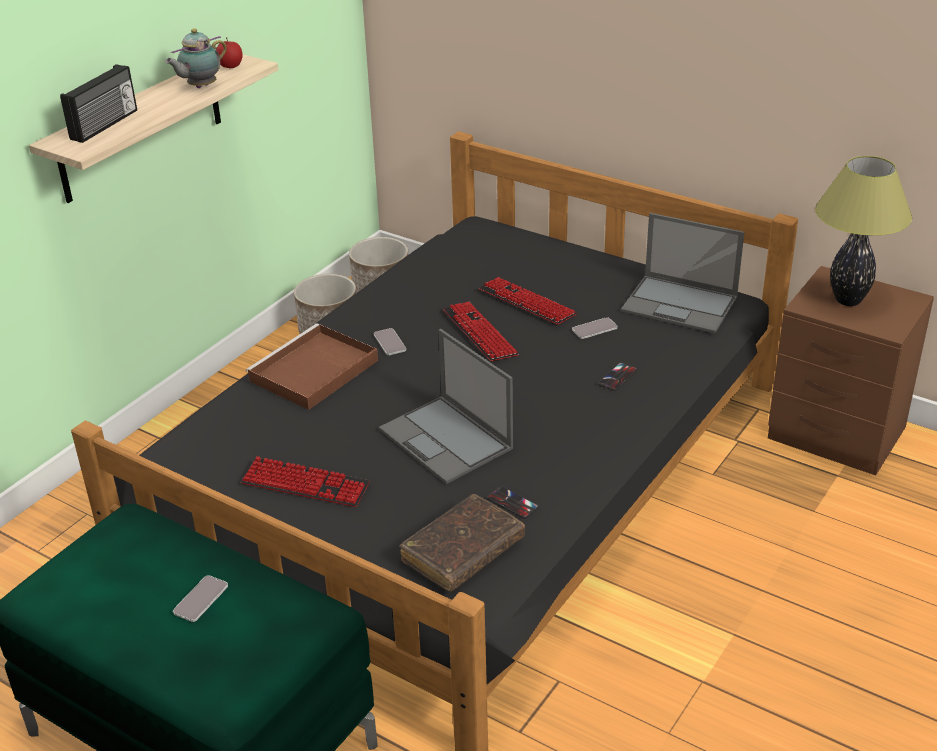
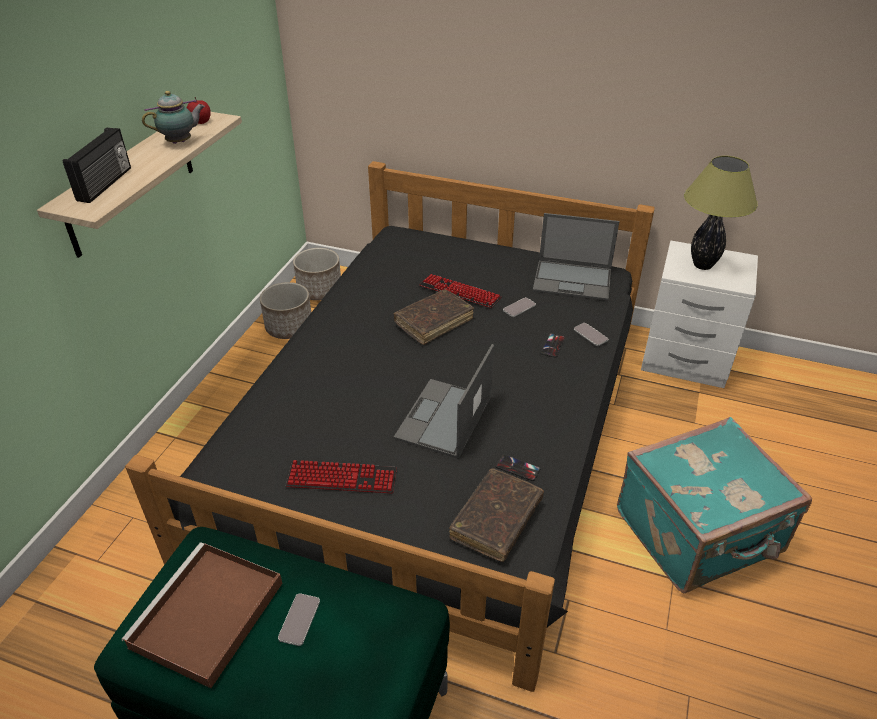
camera: 15 degrees left, 5 degrees up
(200, 87) = (181, 142): teapot -> teapot turned 150 degrees counterclockwise
(312, 372) = (312, 373): brown tray -> brown tray (206, 617)
(389, 342) = (366, 339): phone -> phone (590, 335)
(447, 440) = (444, 419): laptop -> laptop turned 75 degrees clockwise
(480, 333) = (434, 322): keyboard -> brown book
(760, 638) = (699, 534): none -> turquoise suitcase
(838, 435) = (687, 361): brown nightstand -> white nightstand

